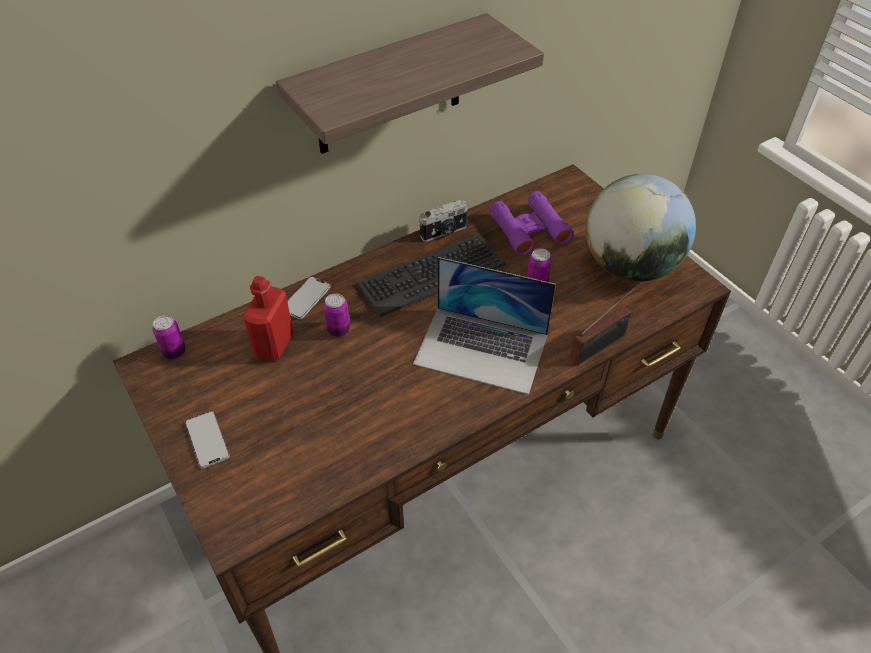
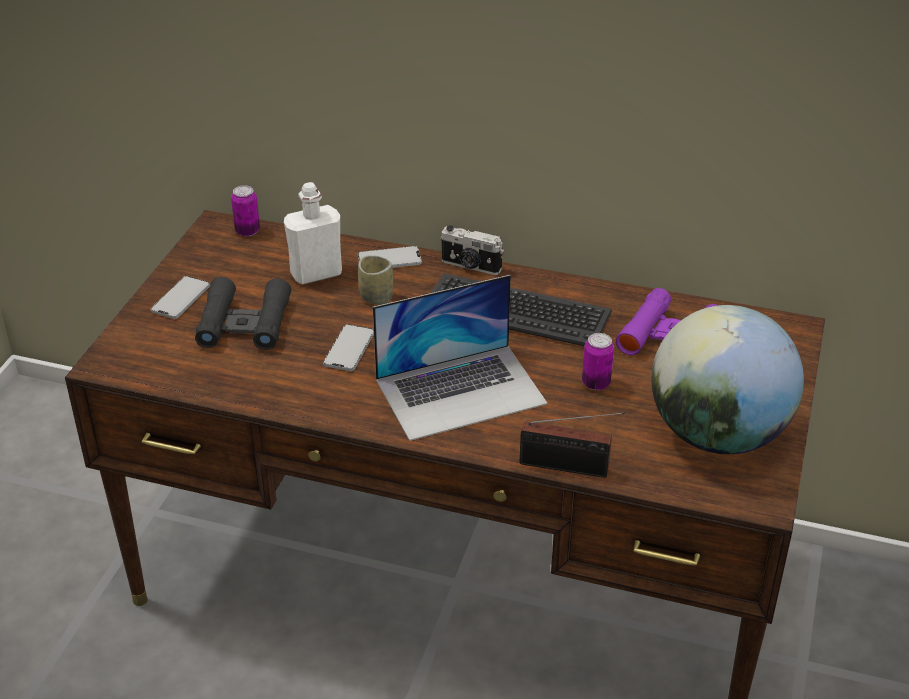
camera: 50 degrees right, 10 degrees down
(274, 344) = (316, 273): red bottle -> white bottle
(283, 419) = (244, 323): none -> black binoculars
(338, 330) = (376, 297): can -> cup
(378, 378) = (349, 349): none -> phone
(389, 87) = (554, 76): shelf -> none
(444, 232) = (584, 289): camera -> camera (470, 266)
(481, 349) = (461, 391): laptop -> laptop turned 90 degrees counterclockwise

